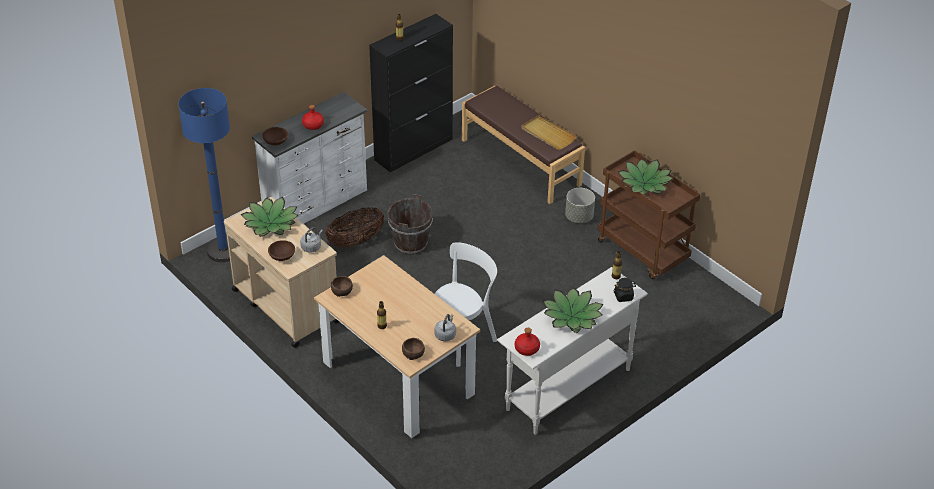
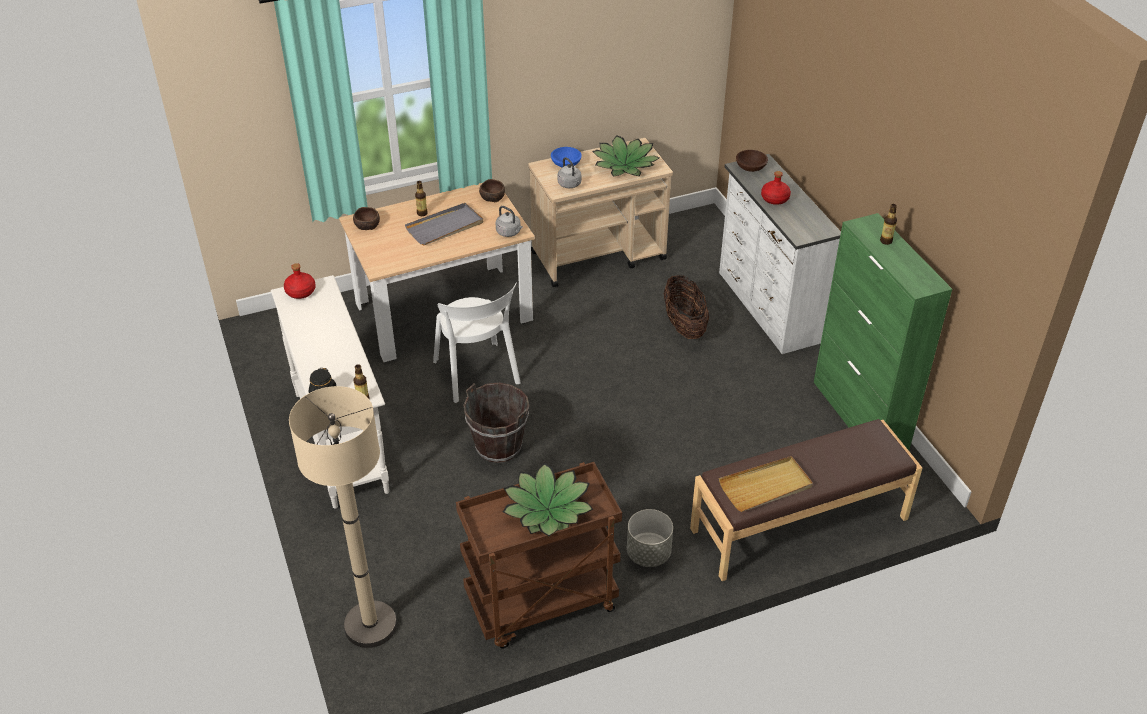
camera: 110 degrees right, 0 degrees up
(223, 251) = (707, 228): blue floor lamp -> none
(282, 256) = (566, 164): brown bowl -> blue bowl
(394, 307) = (445, 227): none -> grey tray
(410, 244) = (660, 369): brown bucket -> brown bucket (499, 446)
(414, 149) = (860, 416): black cabinet -> green cabinet
(445, 334) = (378, 252): grey kettle -> grey kettle (509, 232)
(572, 316) = (322, 340): potted plant -> none
(704, 319) = (370, 625): none -> beige floor lamp

